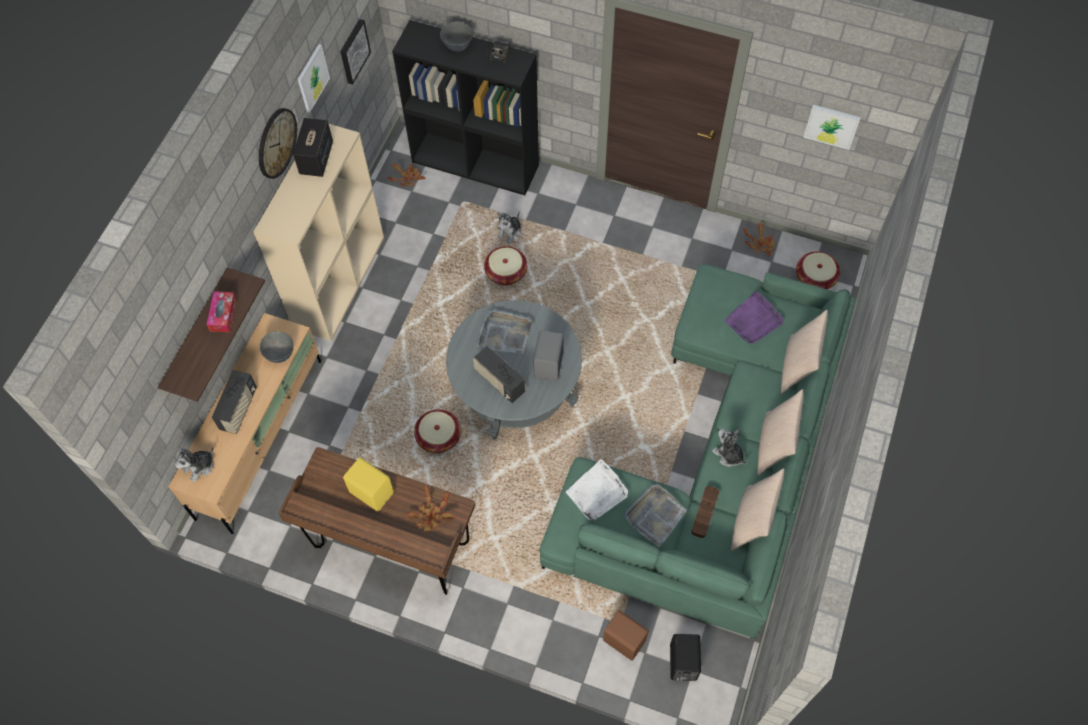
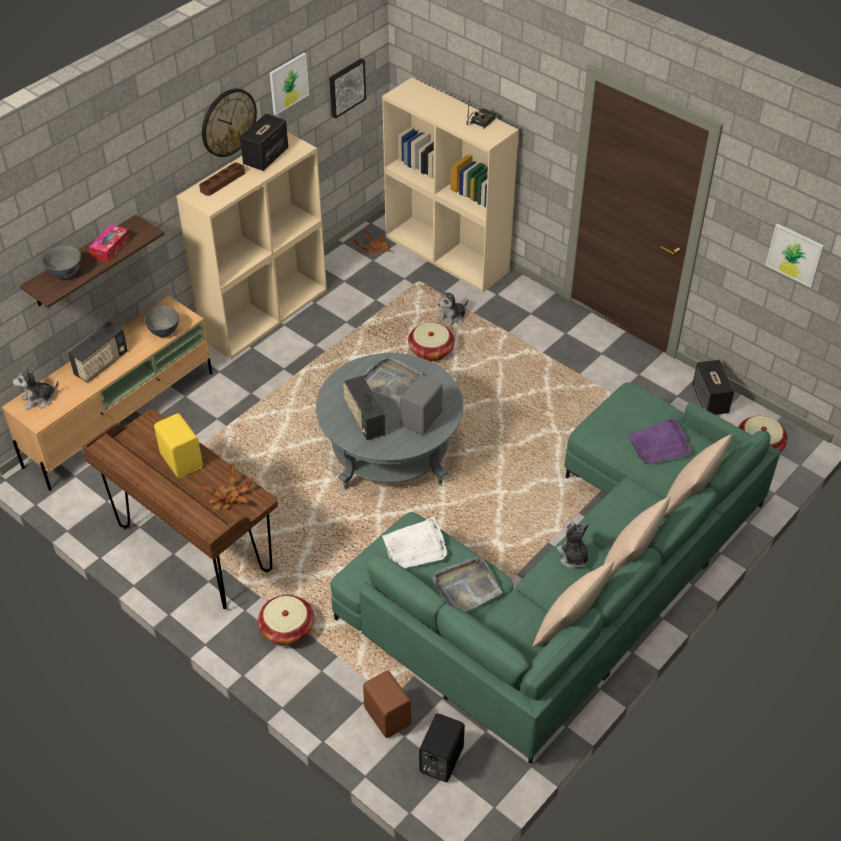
camera: 20 degrees right, 15 degrees down
(438, 437) = (291, 470): basket -> basket (287, 629)
(457, 46) = (445, 106): grey bowl -> grey bowl (66, 274)
(476, 163) = (448, 254): black bookcase -> beige bookcase
(704, 513) = (521, 602): brown tray -> brown tray (222, 181)
(760, 245) = (710, 400): potted plant -> speaker

